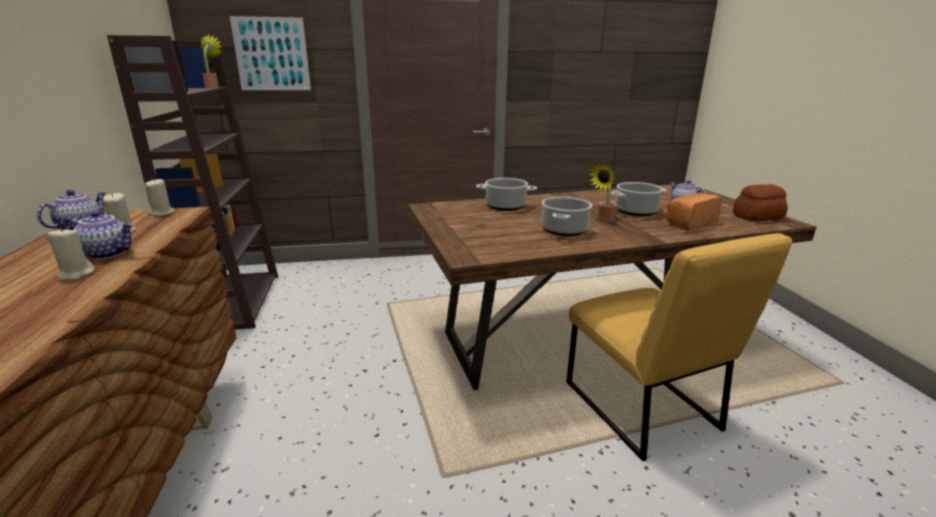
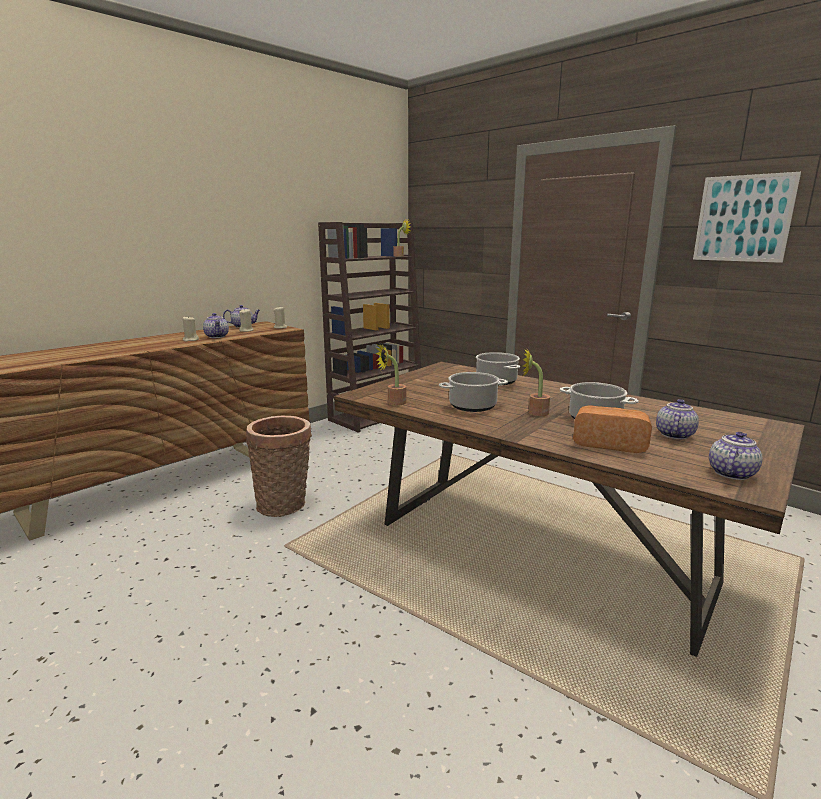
camera: 55 degrees right, 5 degrees down
(271, 54) = (457, 232): picture -> picture (743, 218)
(347, 444) = (284, 504): none -> basket
(516, 252) = (393, 403): none -> potted plant
(642, 408) = (462, 615): yellow chair -> none
(756, 217) = (731, 473): bread -> teapot

